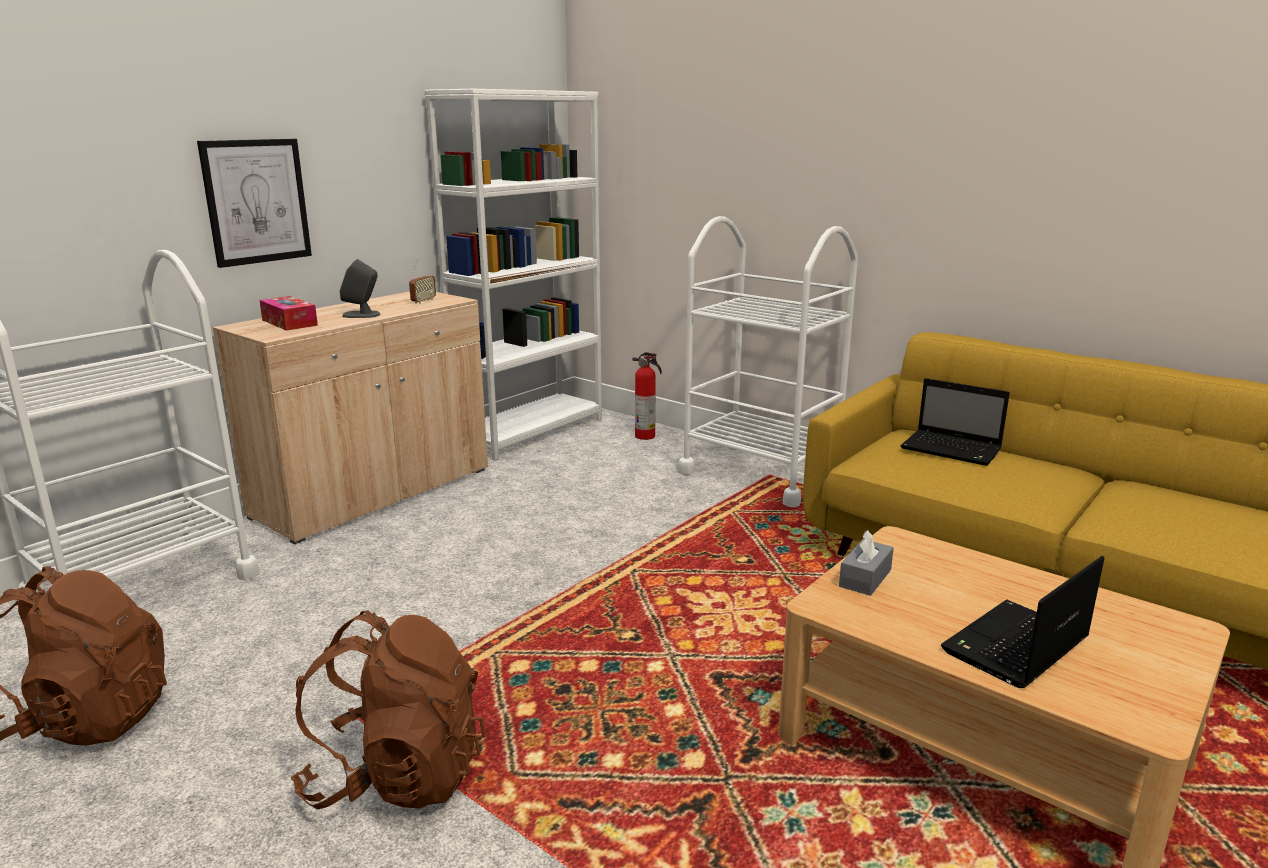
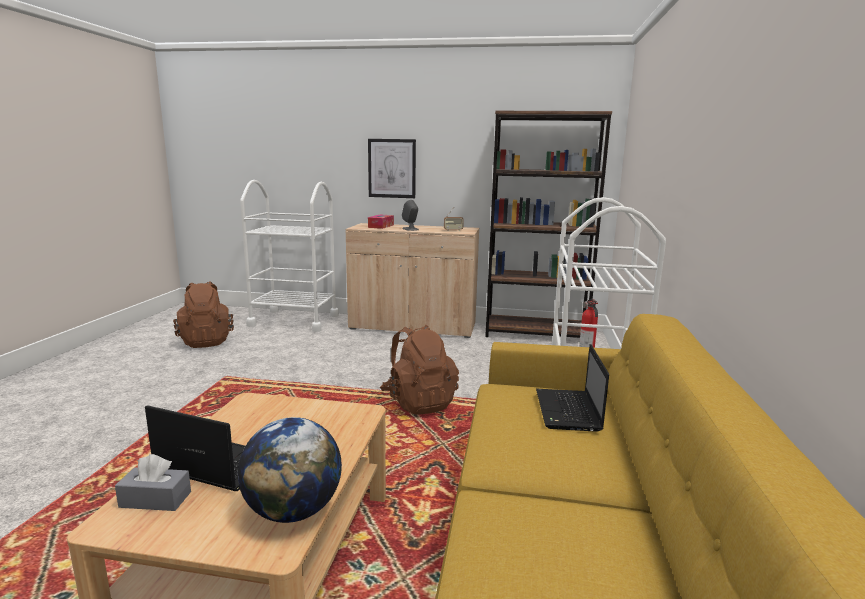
camera: 60 degrees right, 5 degrees down
(397, 776) = (187, 396): brown backpack -> brown backpack (419, 402)
(530, 432) = (535, 334): white bookcase -> brown bookcase
(865, 578) = (292, 408): grey tissue box -> grey tissue box (155, 499)
(1124, 611) = (293, 511): none -> globe

